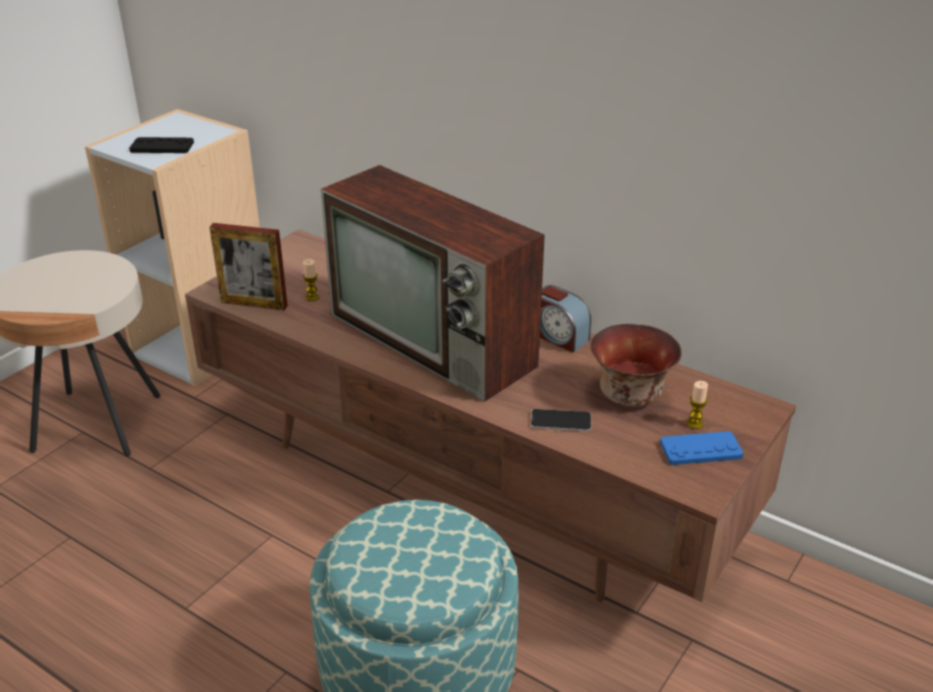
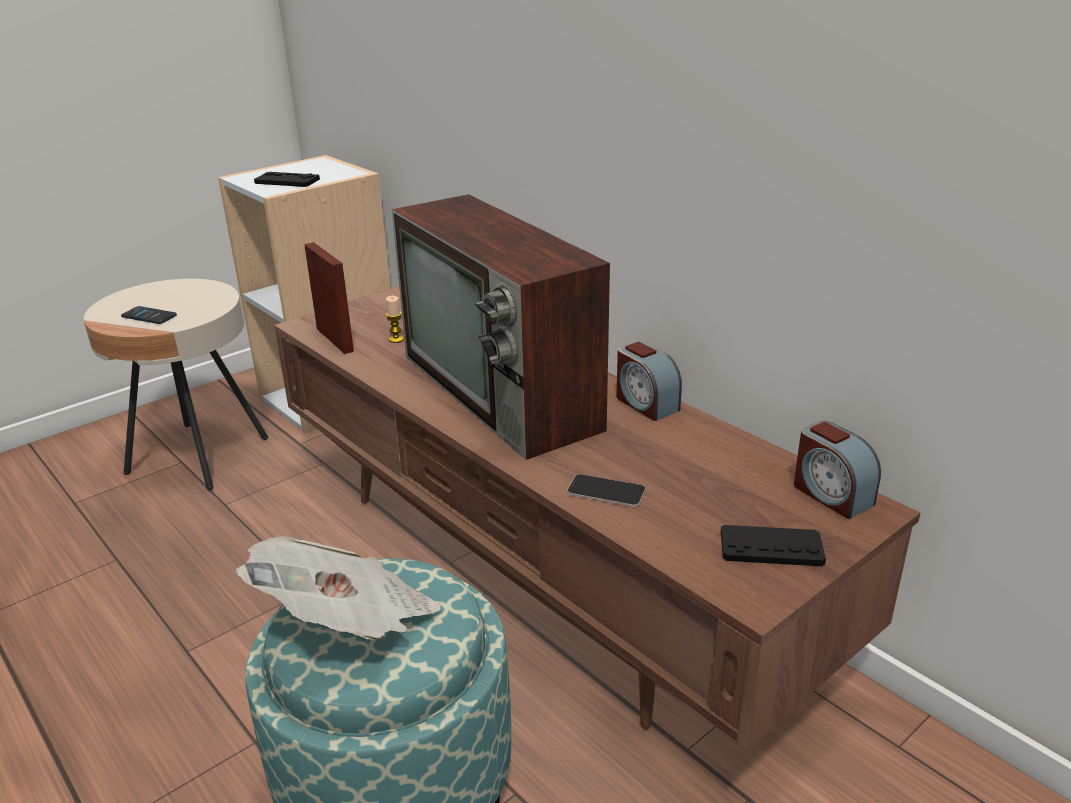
camera: 15 degrees right, 5 degrees down
(57, 299) = (149, 316): none -> phone
(254, 304) = (334, 340): picture frame -> picture frame turned 150 degrees counterclockwise
(396, 559) = (349, 623): none -> newspaper
(631, 395) = (706, 474): bowl -> none
(694, 424) = (774, 516): candle -> none
(700, 450) = (771, 548): blue game controller -> black game controller
(729, 399) = (831, 494): none -> alarm clock

